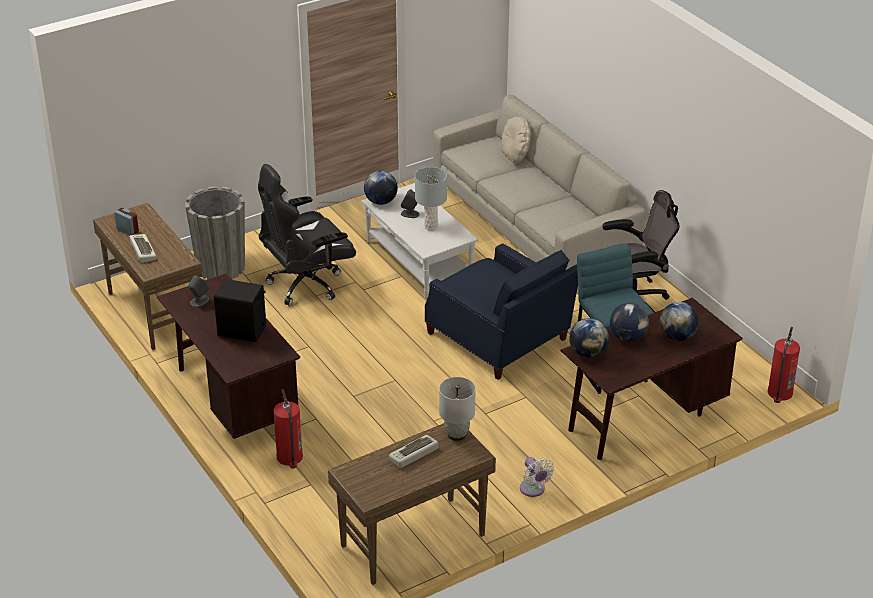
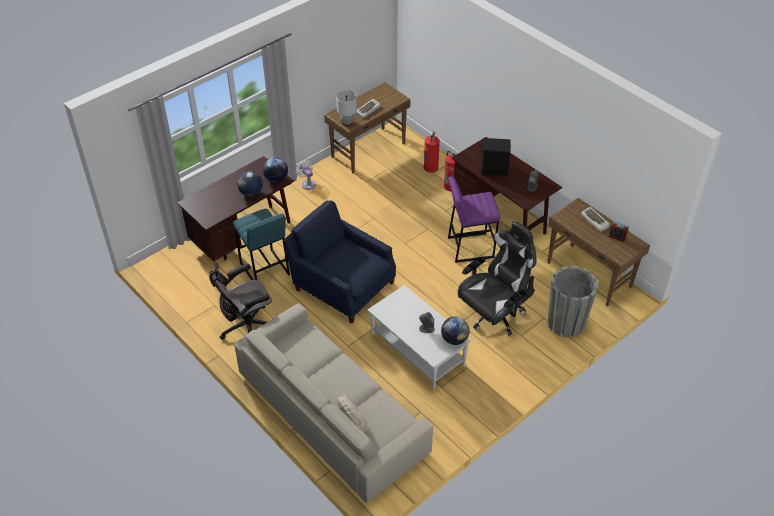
camera: 170 degrees right, 10 degrees up
(302, 364) = (469, 247): none -> purple stool
(431, 227) = (406, 316): grey table lamp -> none
(677, 337) = (219, 197): globe -> none
(779, 393) = (152, 265): fire extinguisher -> fire extinguisher (431, 167)

